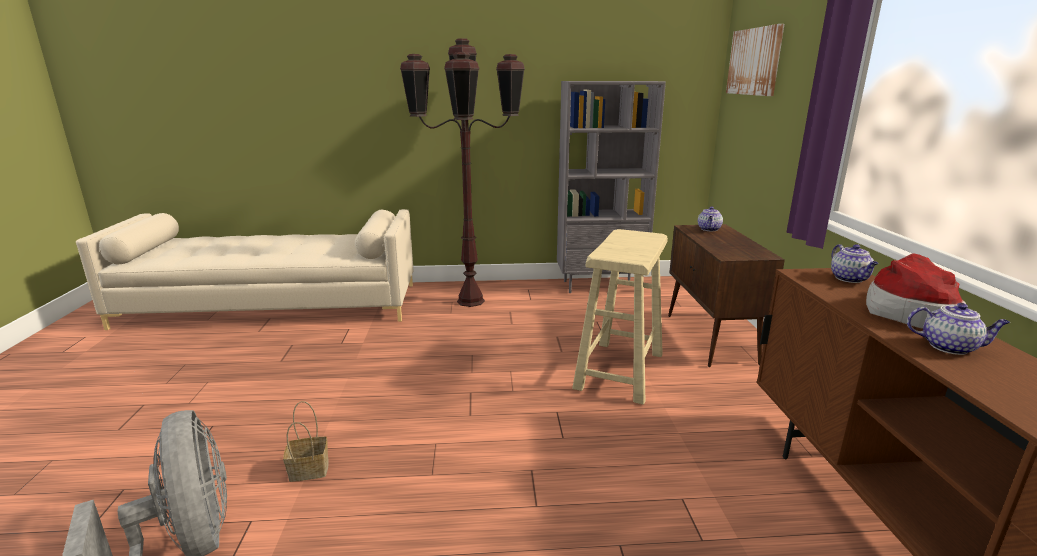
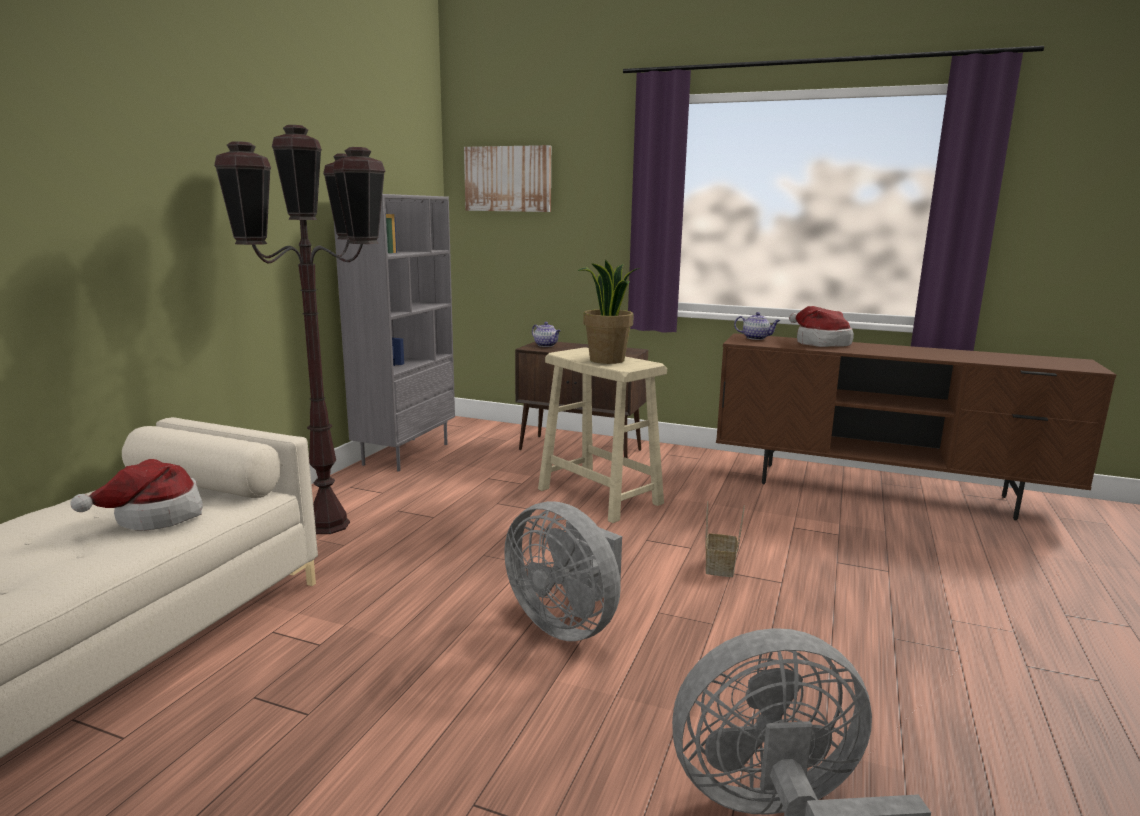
camera: 65 degrees left, 5 degrees down
(307, 471) = (662, 707): basket -> basket (720, 568)
(328, 249) = (154, 516): none -> hat
(398, 408) = (567, 623): none -> grey fan
(623, 246) = (607, 360): none -> potted plant
(950, 347) = (869, 349): teapot -> none

